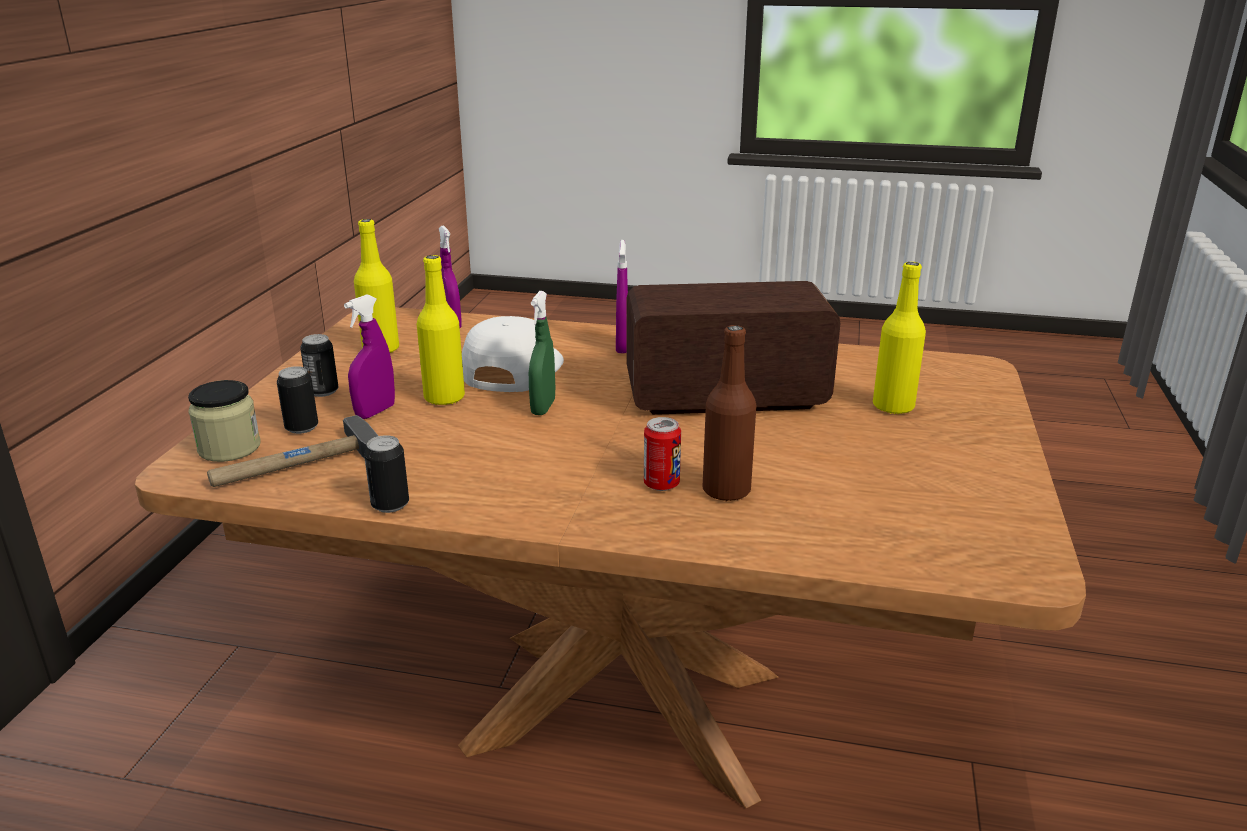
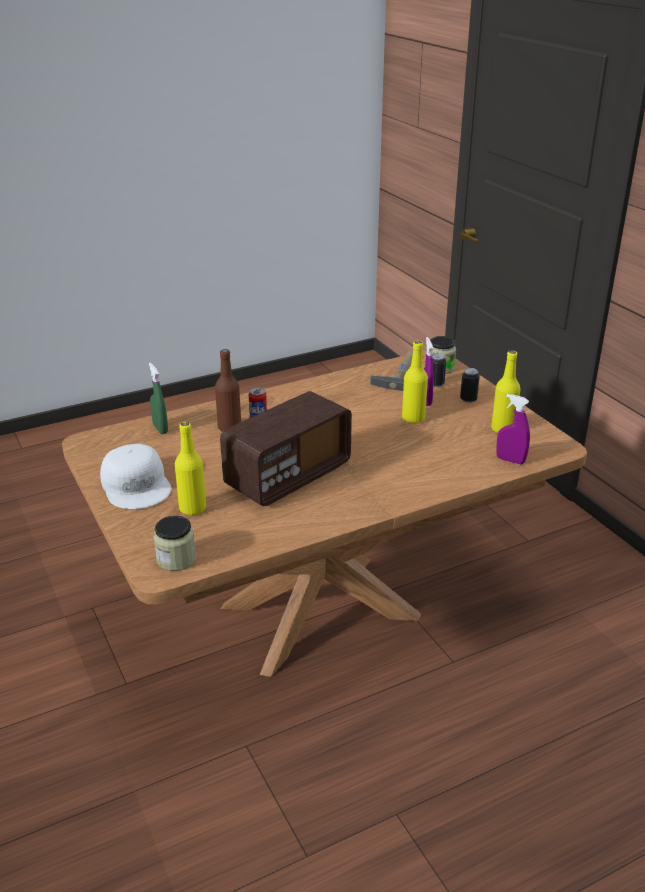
camera: 140 degrees right, 5 degrees up
(390, 505) = (342, 376): can -> none
(511, 368) = (419, 446): white cap -> white cap (137, 485)
(543, 407) = (362, 432): green spray bottle -> green spray bottle (160, 428)
(622, 346) = (392, 488): purple spray bottle -> none
(951, 370) = (176, 559): none -> jar

